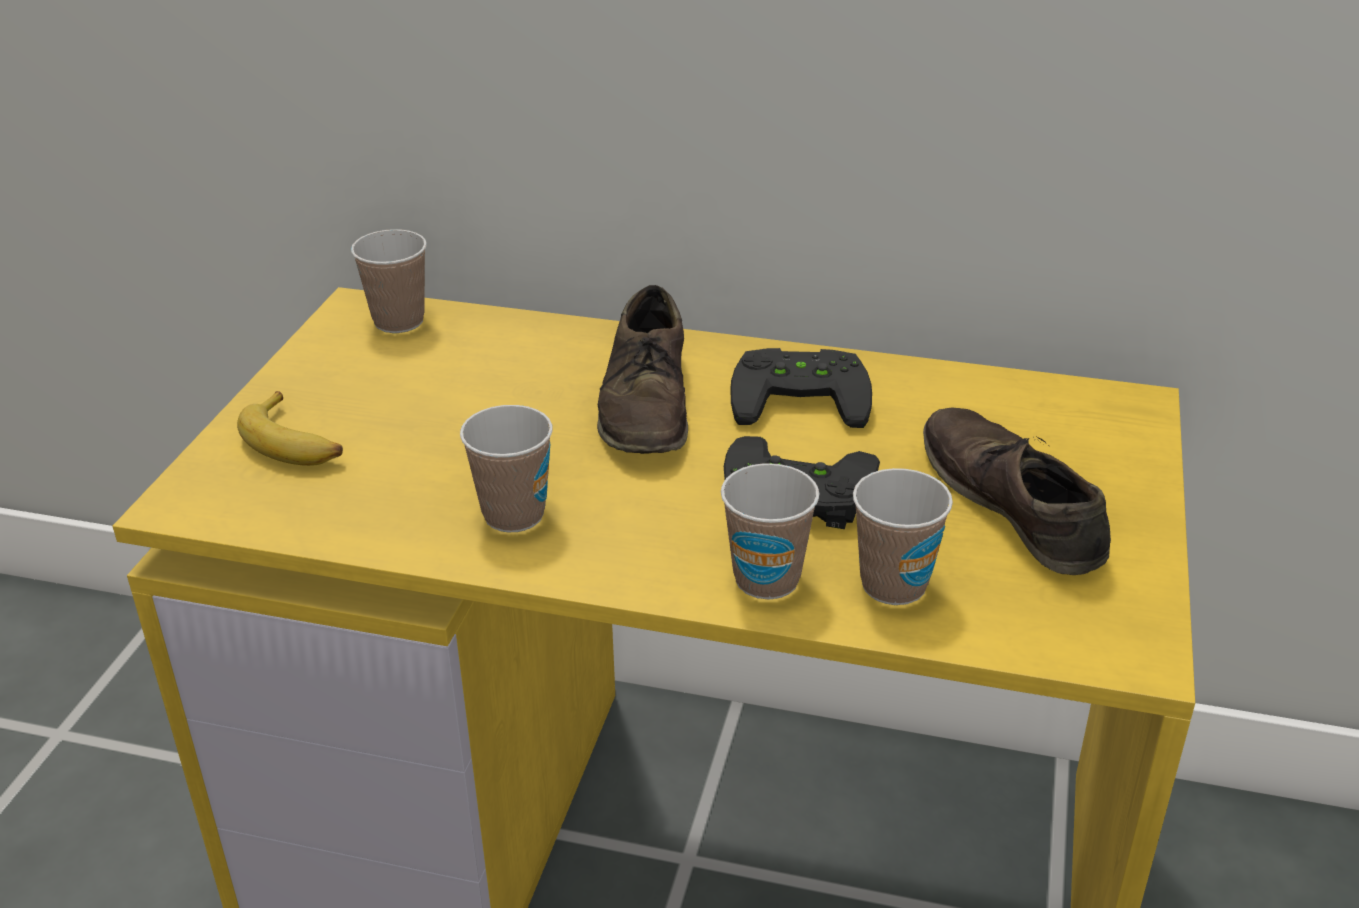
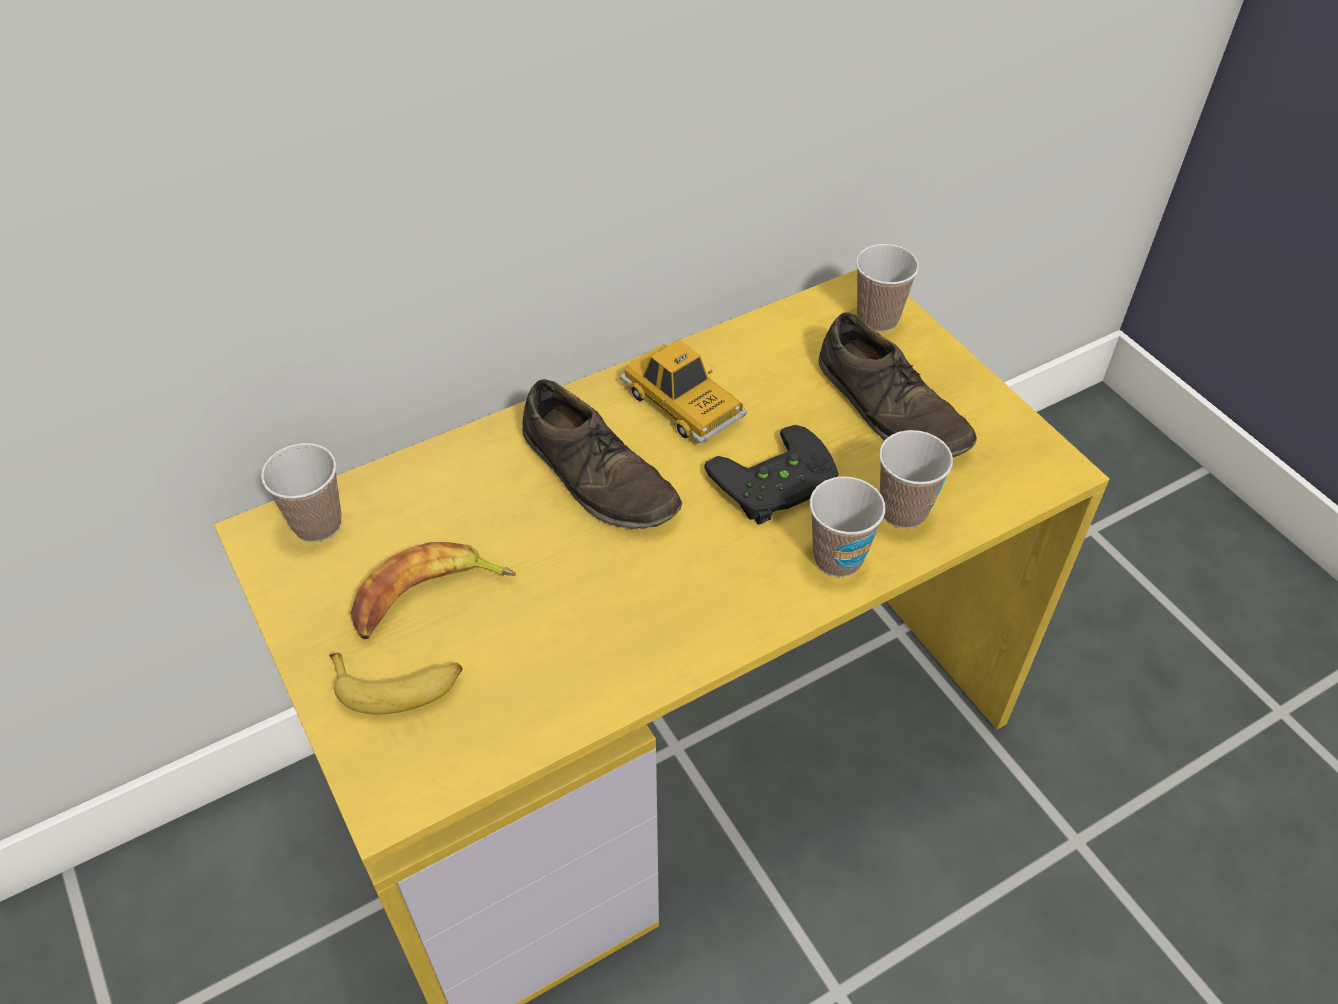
camera: 45 degrees left, 15 degrees up
(397, 405) = (428, 598): none -> banana
(514, 515) = (635, 625): cup -> cup (877, 318)
(801, 394) = (682, 403): black game controller -> toy car
(1011, 503) = (891, 408): brown shoe -> brown shoe turned 150 degrees counterclockwise

